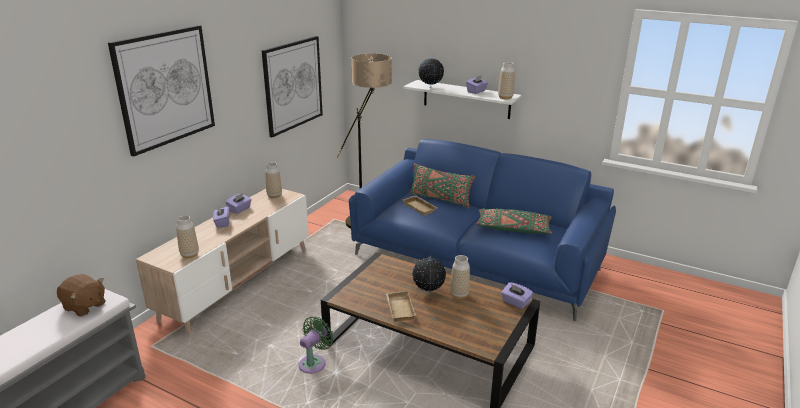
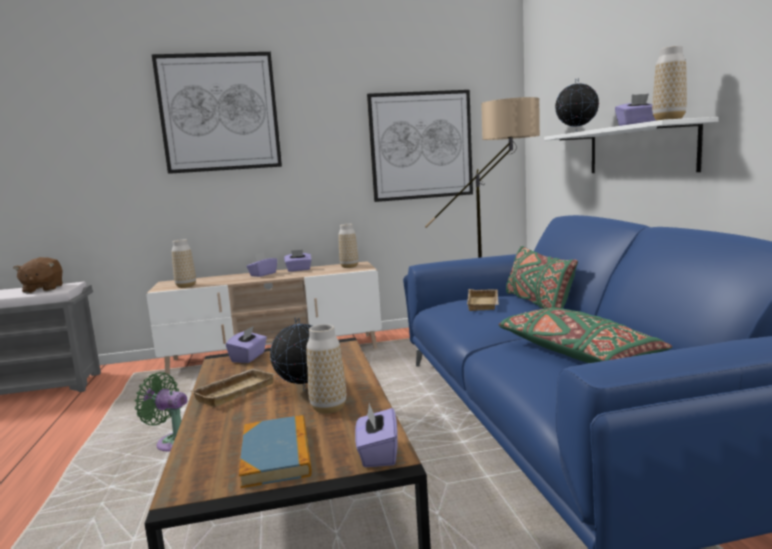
camera: 50 degrees right, 15 degrees down
(314, 363) = (173, 442): green fan -> green fan turned 150 degrees counterclockwise
(352, 289) = (249, 357): none -> purple tissue box
(486, 321) = (276, 454): none -> book

